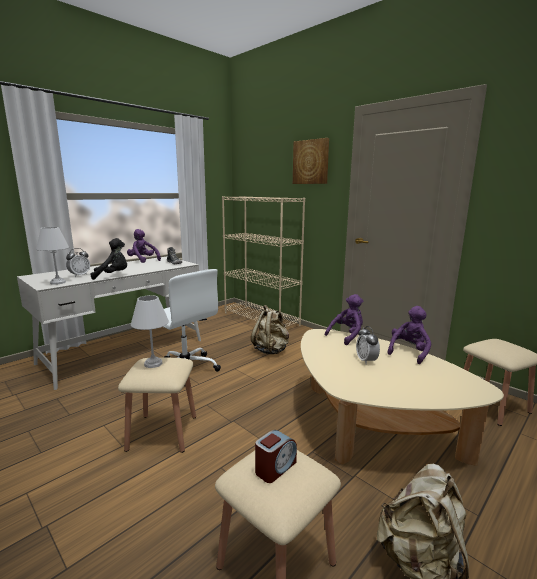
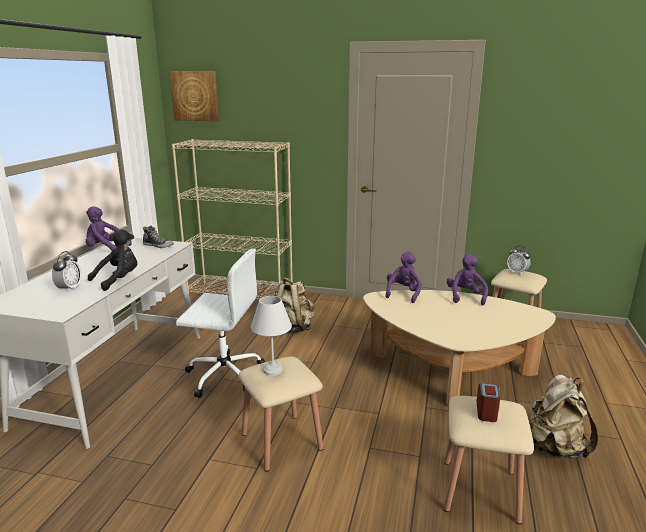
camera: 30 degrees left, 5 degrees up
(57, 283) = (65, 306): white table lamp -> none
(311, 162) = (293, 100): picture -> picture (195, 96)
(366, 361) = (445, 313): alarm clock -> alarm clock (517, 272)

